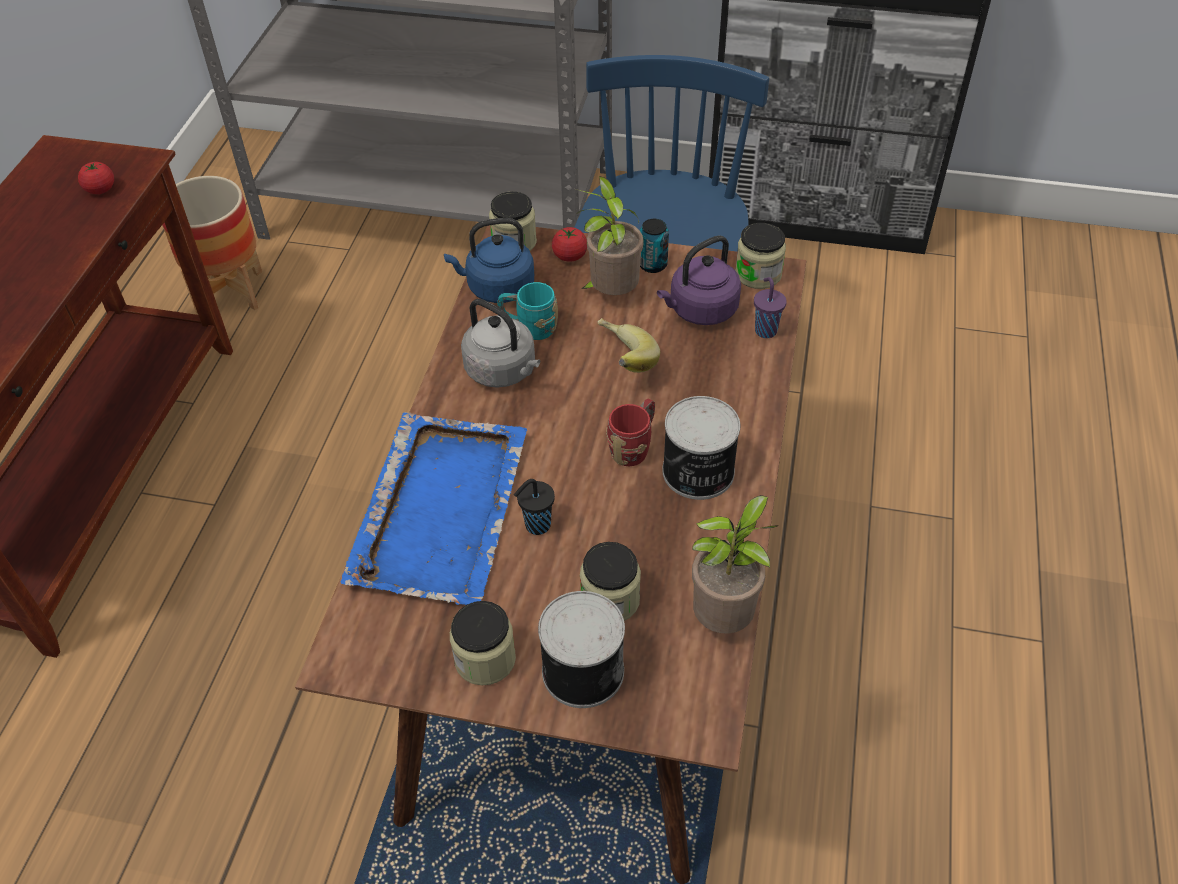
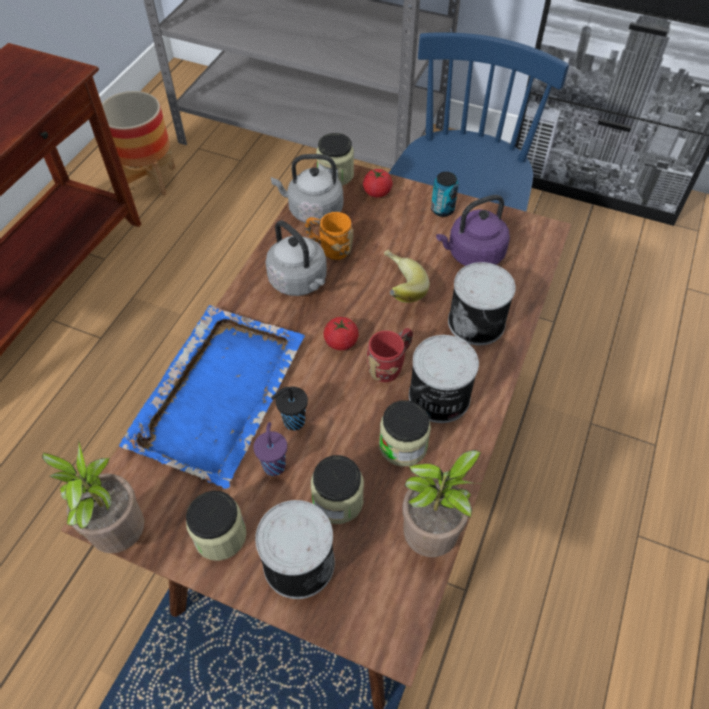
camera: 10 degrees right, 5 degrees up
(100, 189) = (35, 89): tomato -> tomato (341, 342)
(497, 288) = (312, 211): blue kettle -> grey kettle
(529, 328) = (329, 248): turquoise mug -> orange mug
(611, 294) = (402, 229): potted plant -> potted plant (120, 534)
(723, 384) = (477, 322): none -> can
(758, 274) = (528, 230): jar -> jar (403, 445)
(765, 330) = (523, 280): purple cup -> purple cup (274, 464)

